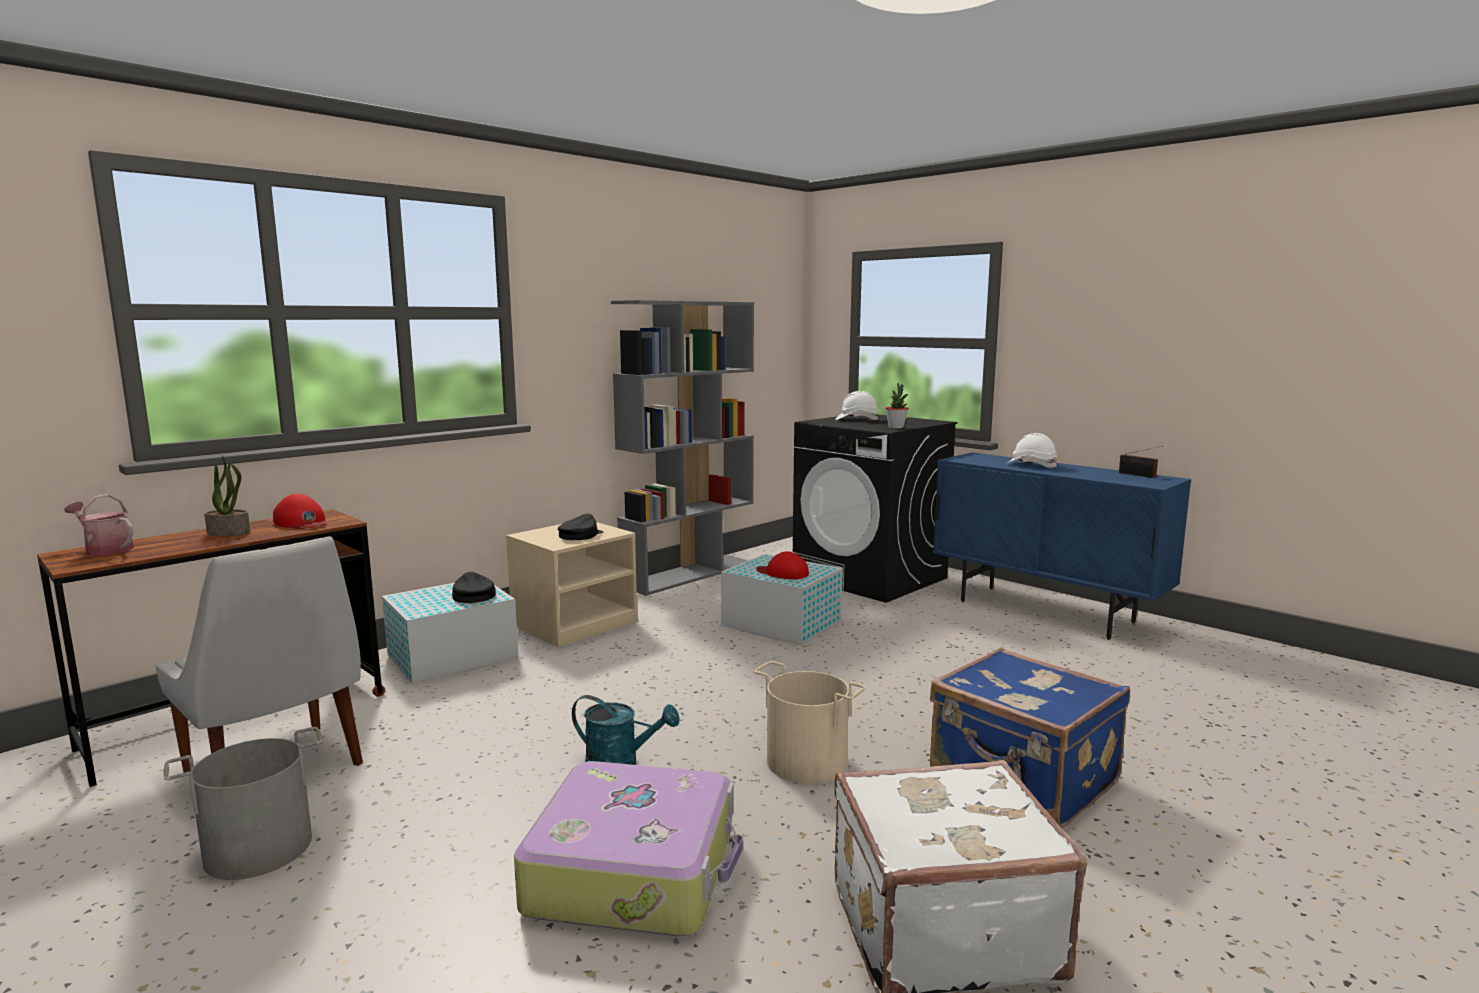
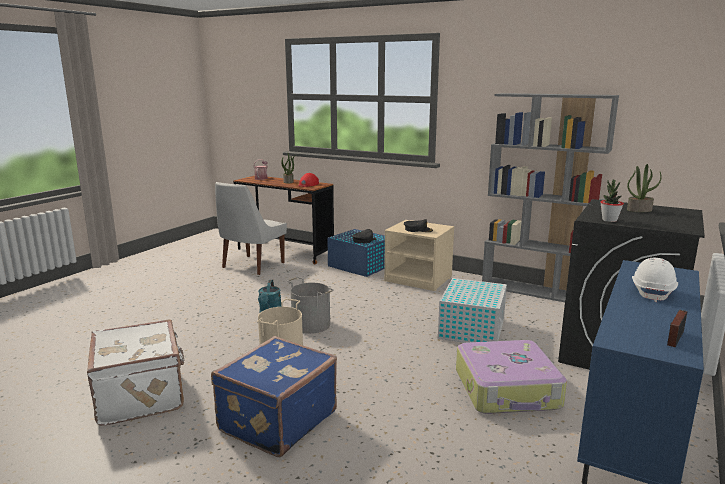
camera: 75 degrees right, 5 degrees up
(258, 848) = (205, 276): grey bucket -> grey bucket (311, 324)
(450, 657) = (359, 265): white storage box -> blue storage box
(635, 870) = (189, 330): suitcase -> suitcase (507, 390)
(783, 573) = (465, 292): red cap -> none
(856, 420) = (639, 210): white hard hat -> potted plant

